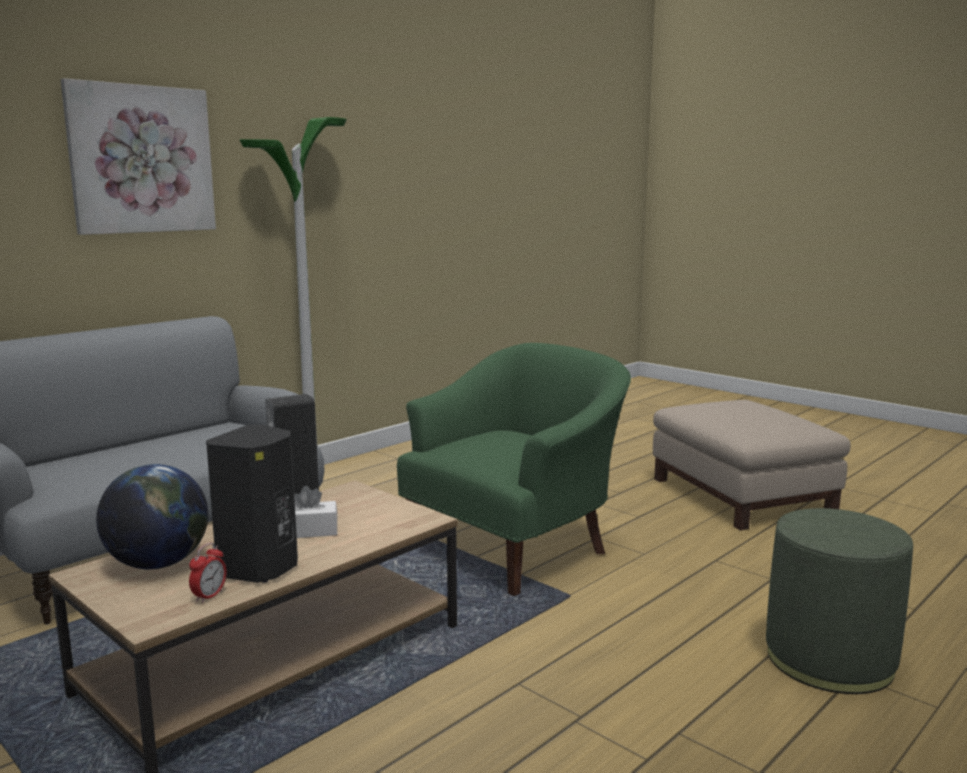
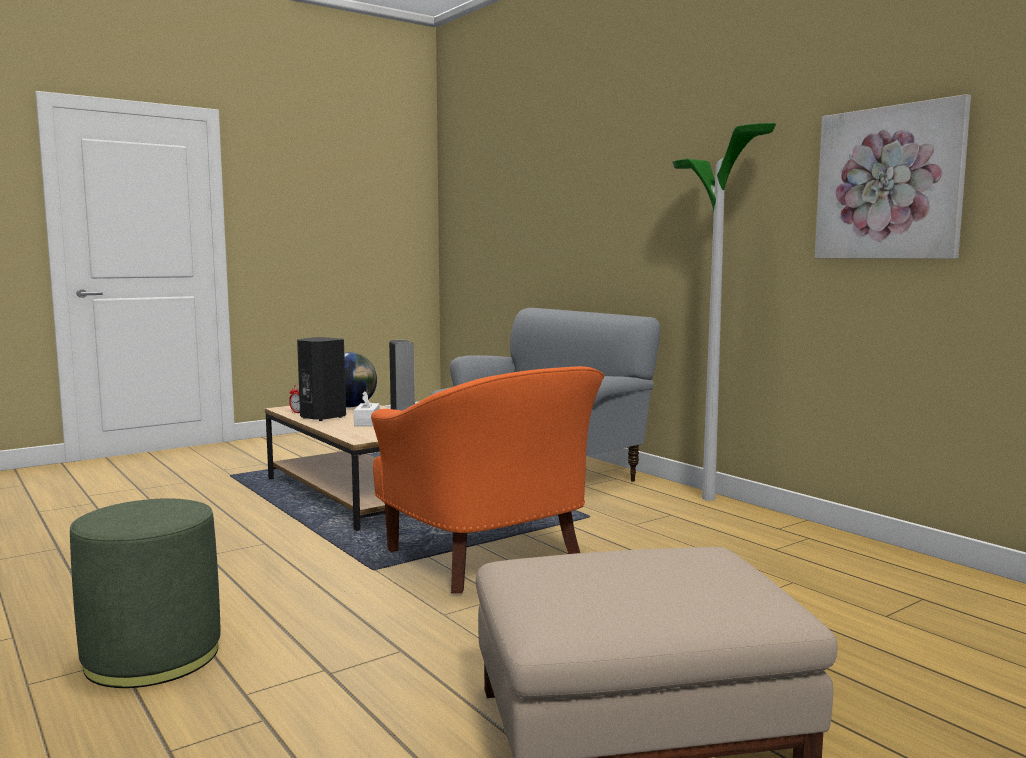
camera: 100 degrees right, 5 degrees down
(141, 159) = (629, 188): picture -> picture (889, 183)
(515, 549) = (488, 560): green armchair -> orange armchair

